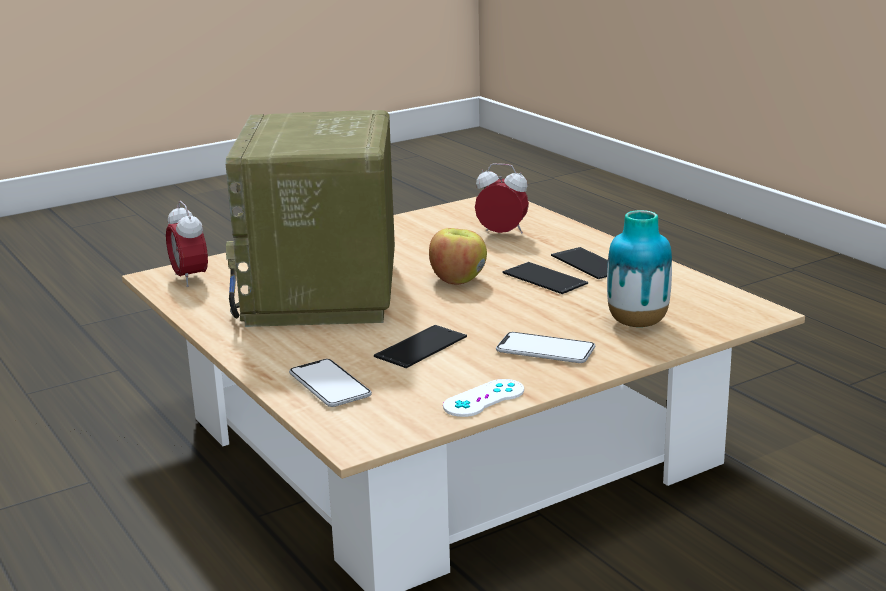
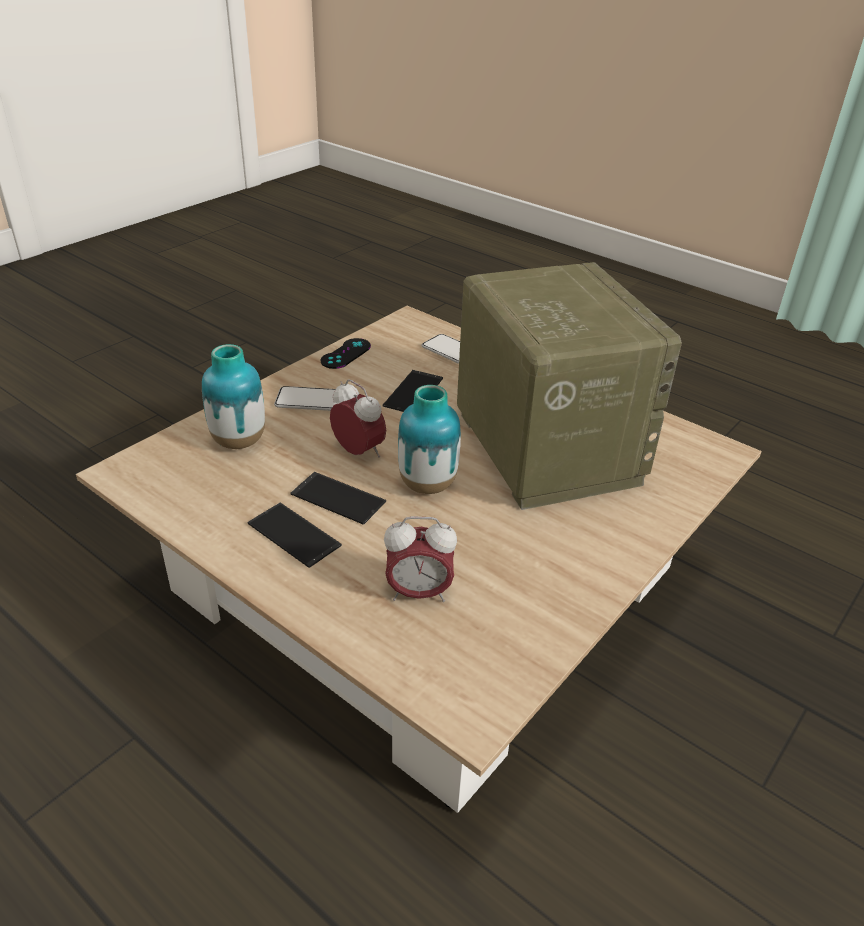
camera: 160 degrees right, 15 degrees up
(190, 279) = (689, 452): alarm clock -> alarm clock (358, 452)
(458, 280) = (427, 485): apple -> vase
(484, 398) = (346, 354): white game controller -> black game controller

